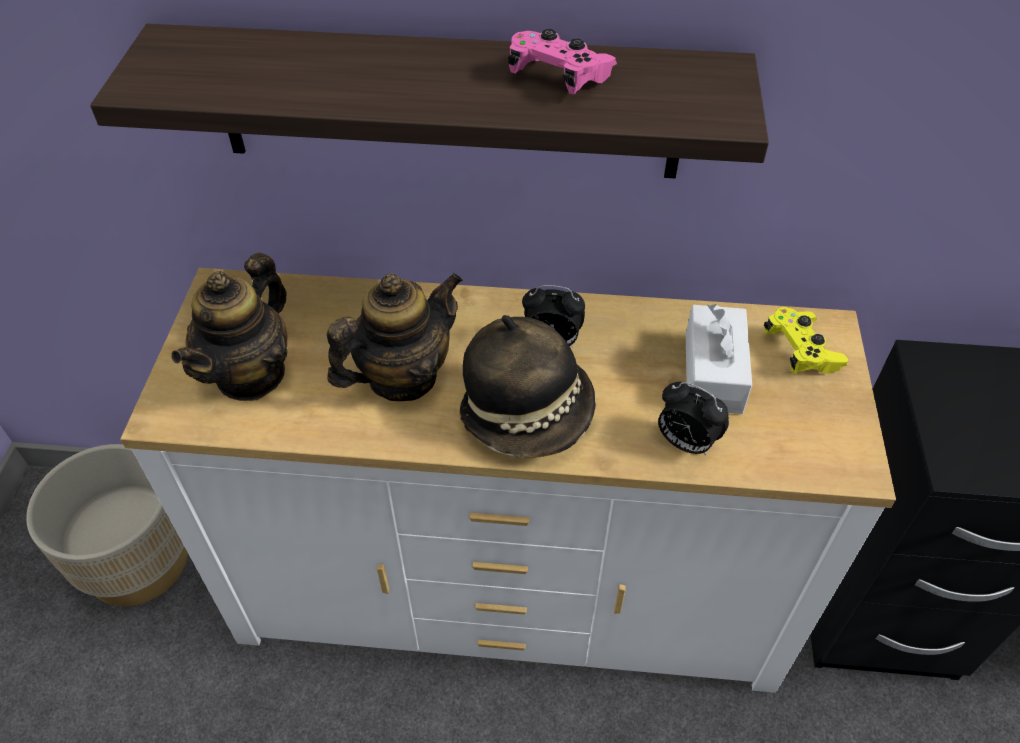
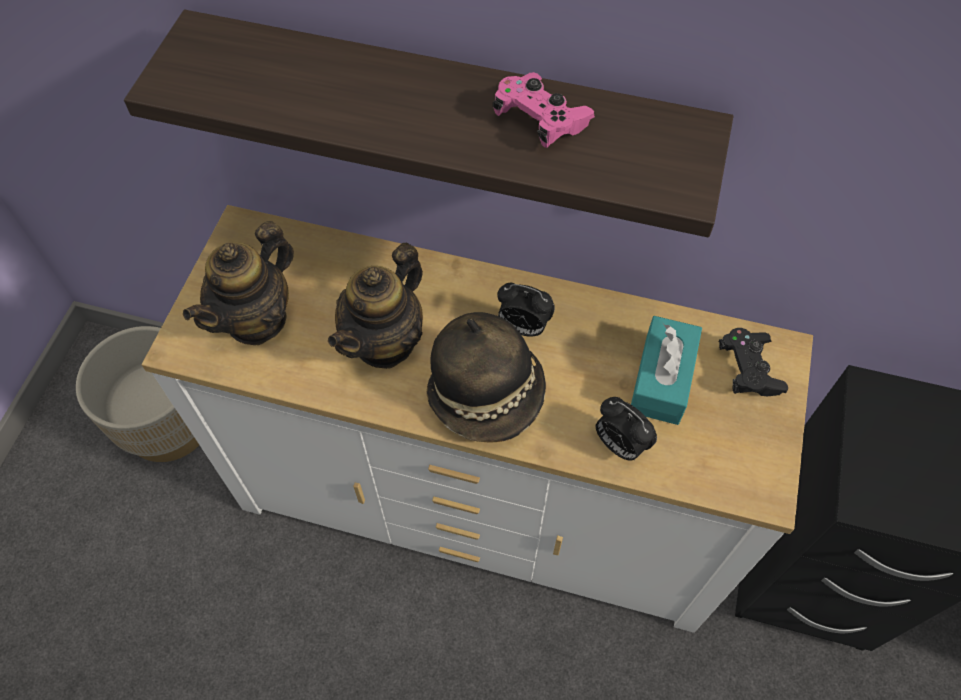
camera: 10 degrees right, 10 degrees up
(402, 377) = (385, 341): teapot -> teapot turned 150 degrees clockwise
(713, 372) = (662, 379): white tissue box -> turquoise tissue box
(800, 351) = (748, 370): yellow game controller -> black game controller

